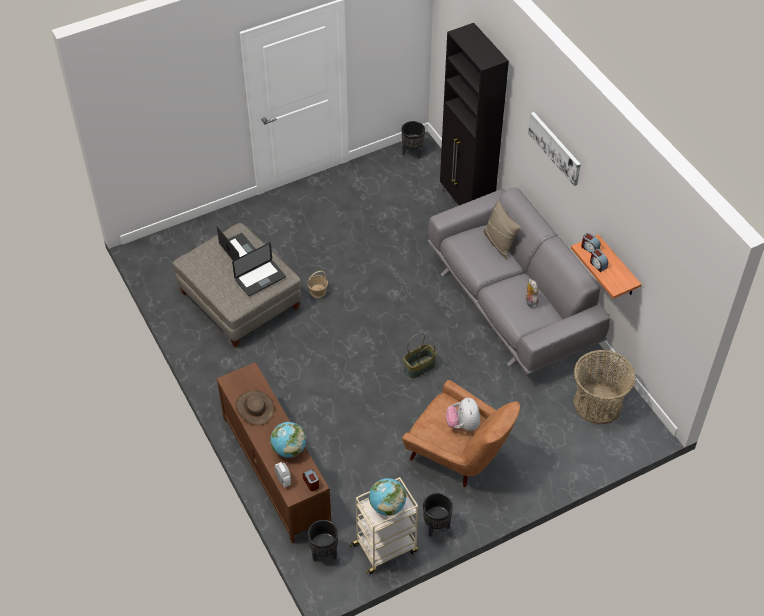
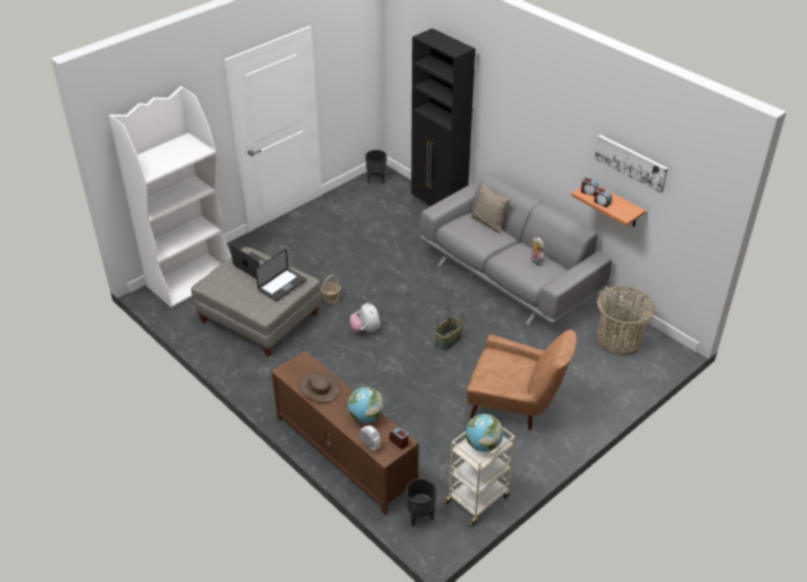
camera: 15 degrees left, 10 degrees down
(185, 241) = (190, 280): none -> white bookcase
(436, 527) = (518, 469): black planter -> none
(463, 424) = (517, 369): plush toy -> plush toy (365, 330)
(555, 147) = (533, 115): picture -> picture (631, 162)

